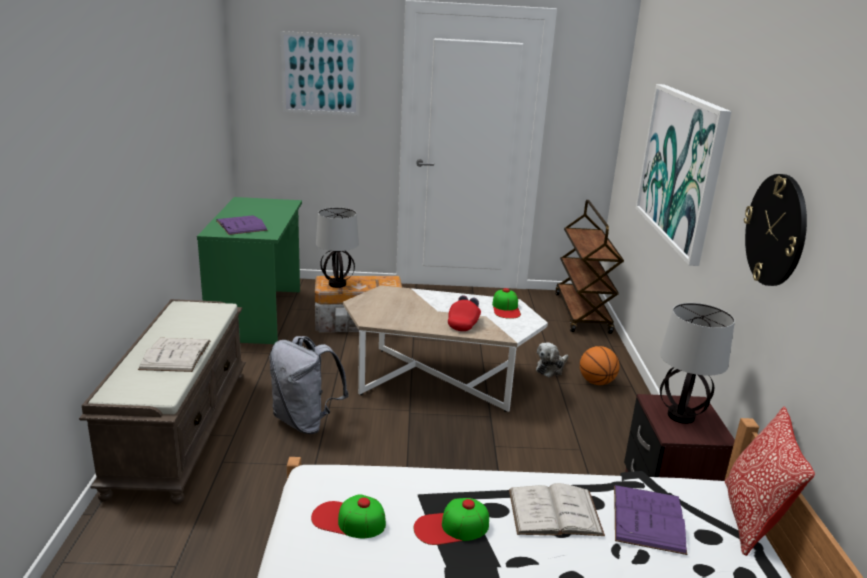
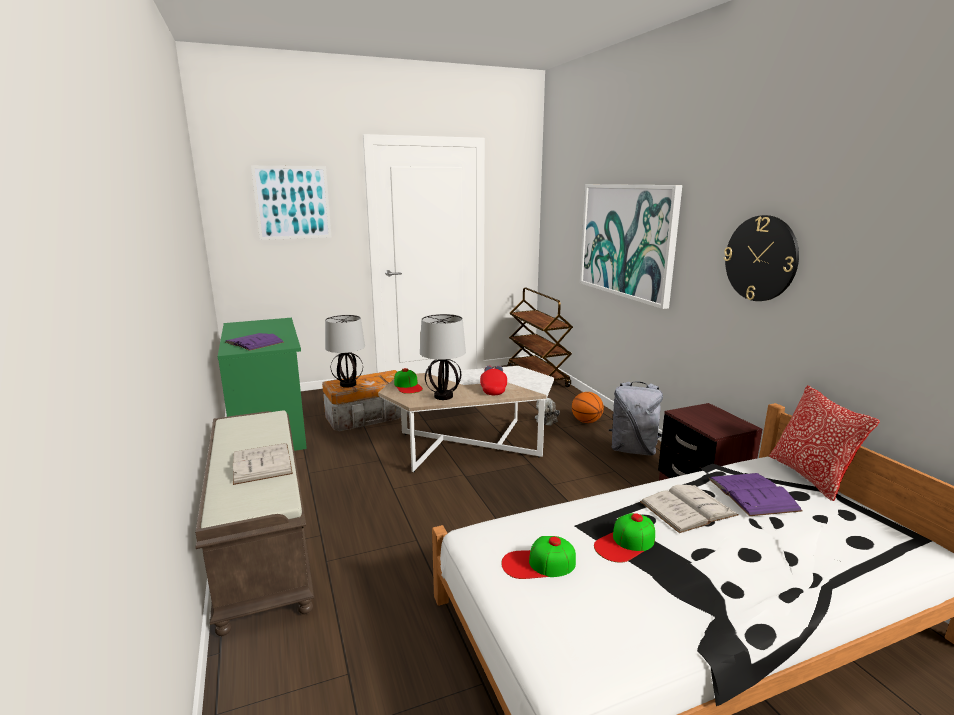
camera: 20 degrees left, 5 degrees down
(305, 422) = (381, 506): grey backpack -> grey backpack (633, 450)
(506, 308) = (514, 373): cap -> cap (408, 386)
(681, 416) = (708, 418): table lamp -> table lamp (444, 396)

